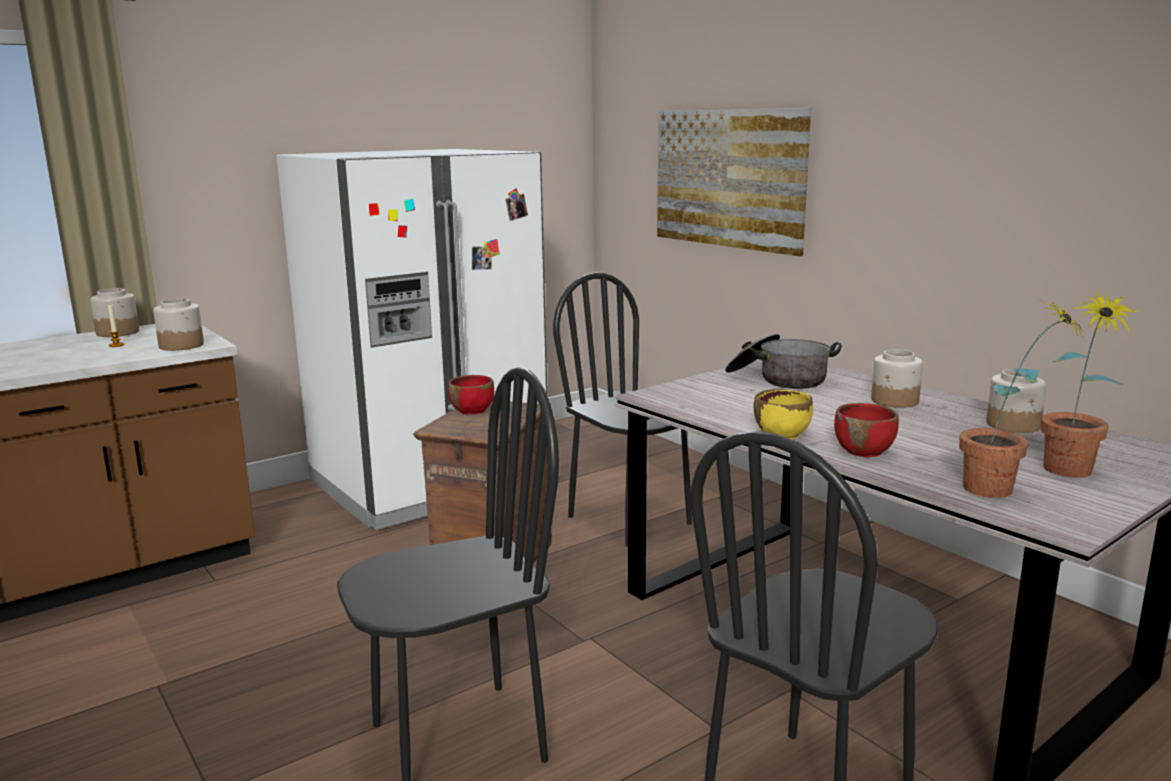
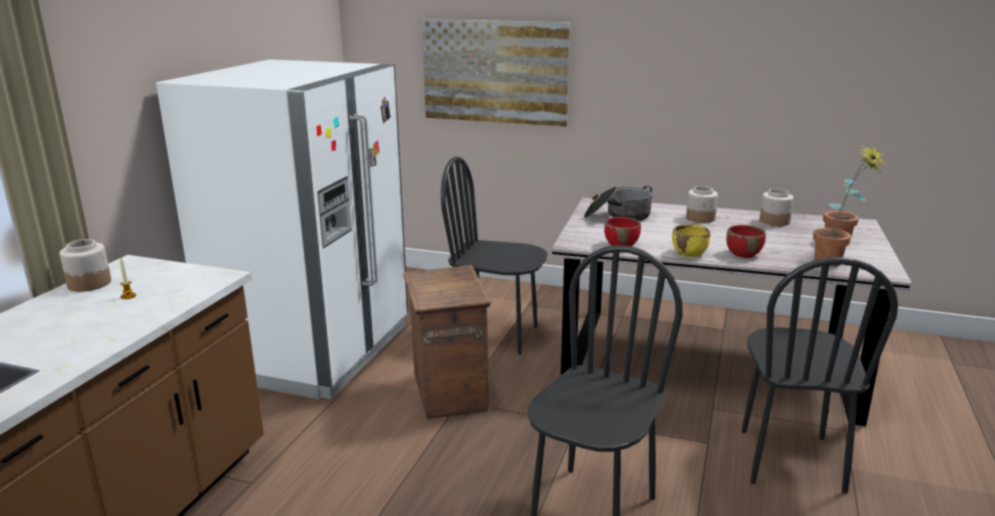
camera: 35 degrees left, 5 degrees up
(182, 345) = (198, 282): jar -> none
(472, 410) = (426, 282): red bowl -> red bowl (621, 245)

